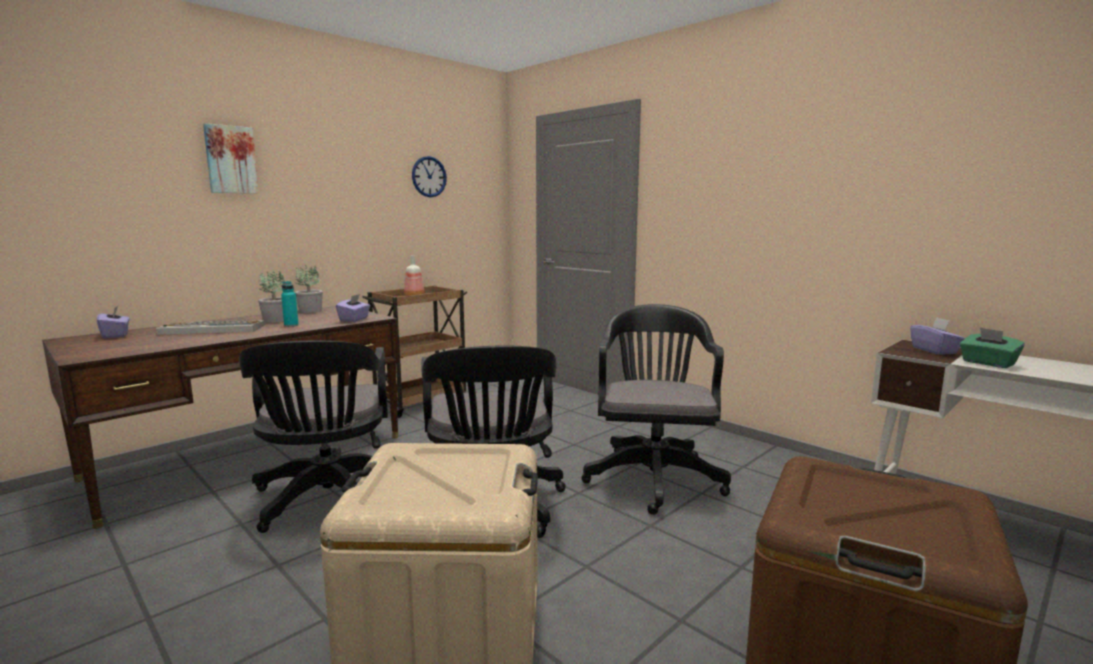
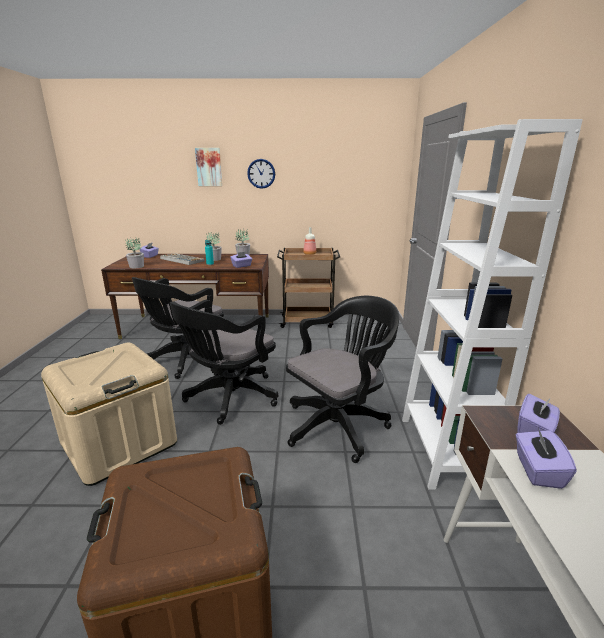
camera: 45 degrees right, 10 degrees up
(144, 349) = (137, 266): none -> potted plant
(429, 176) = (337, 171): wall clock -> wall clock (261, 173)
(757, 455) = (443, 450): none -> white bookcase
(988, 363) = (537, 471): green tissue box -> purple tissue box

